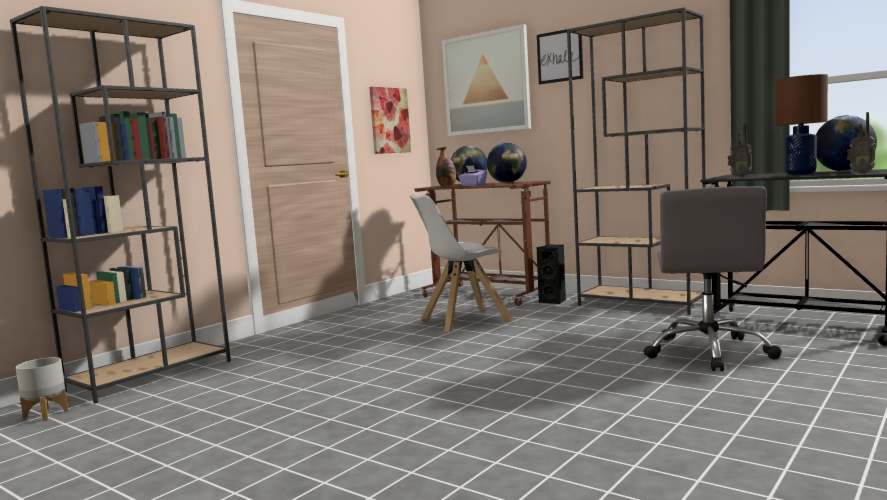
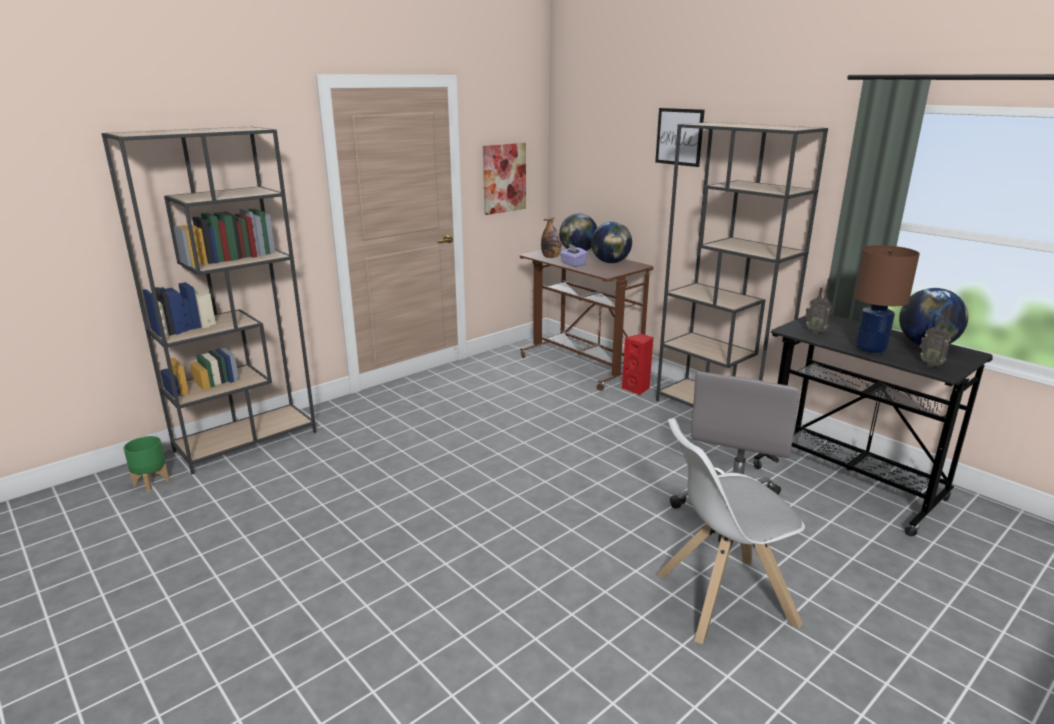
camera: 10 degrees right, 15 degrees up
(46, 415) = (152, 483): grey planter -> green planter
(463, 321) = (537, 407): chair -> chair (720, 599)
(486, 83) = (606, 148): picture -> none
(554, 301) = (637, 389): black speaker -> red speaker

